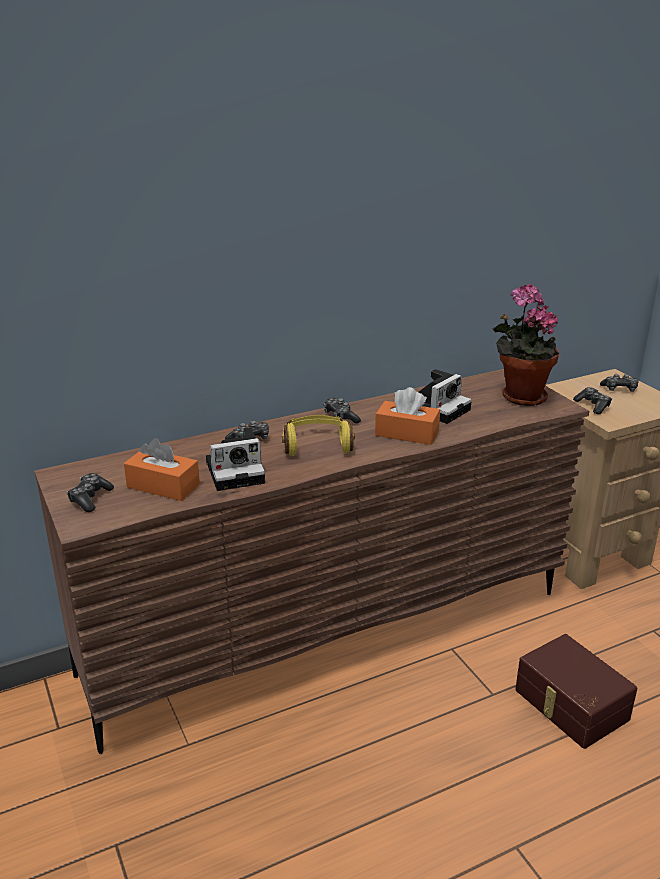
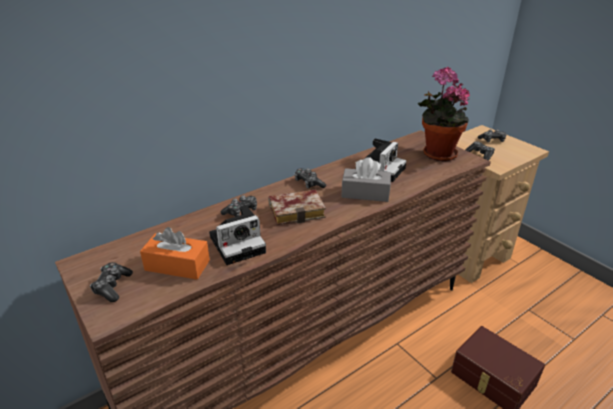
camera: 10 degrees left, 5 degrees up
(317, 445) = (298, 210): yellow headphones -> book
(407, 433) = (365, 193): orange tissue box -> grey tissue box

